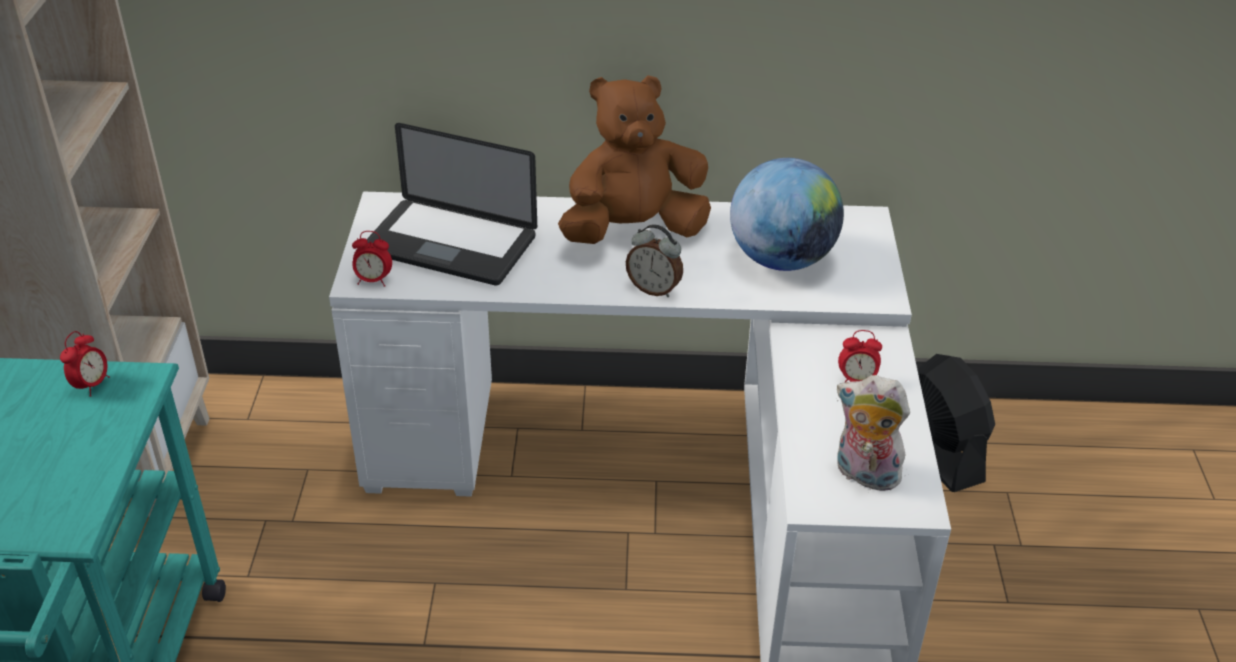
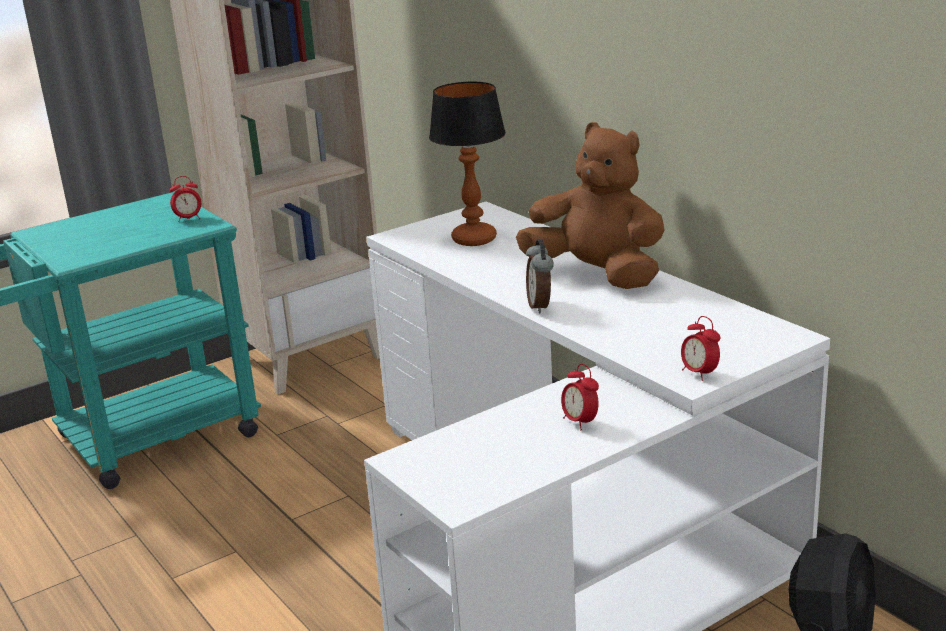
camera: 55 degrees right, 15 degrees down
(373, 280) = (400, 238): alarm clock -> alarm clock (699, 373)
(450, 244) = (475, 239): laptop -> table lamp
(781, 259) = (664, 329): globe -> none
(864, 475) = (464, 467): plush toy -> none

